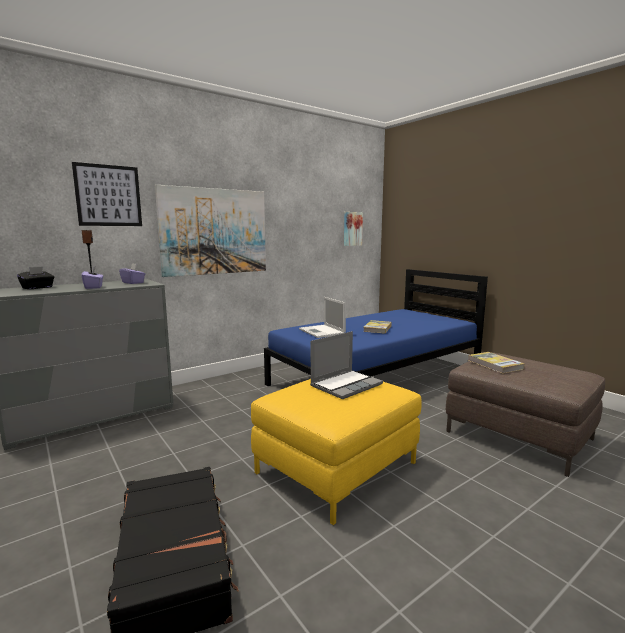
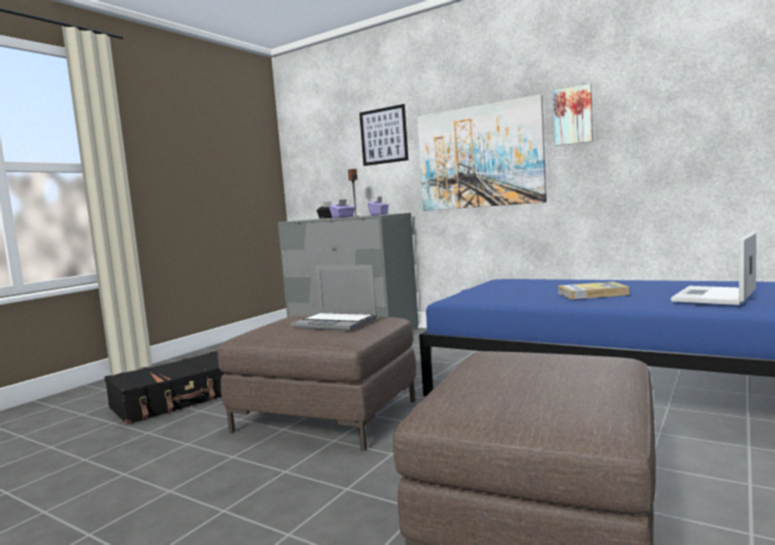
camera: 70 degrees right, 5 degrees down
(322, 332) = (518, 286): laptop -> laptop (714, 297)
(336, 467) = (326, 416): yellow ottoman -> brown ottoman
(352, 229) = (740, 119): picture -> picture (573, 116)
(495, 364) = (520, 360): book -> none

